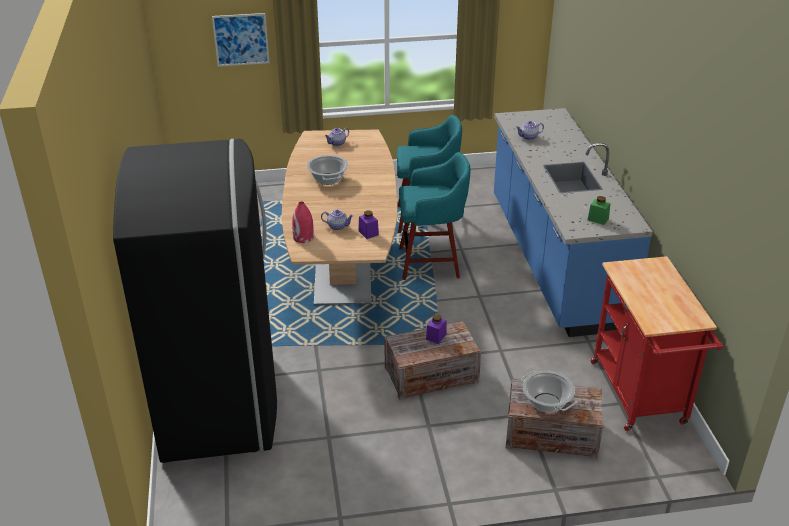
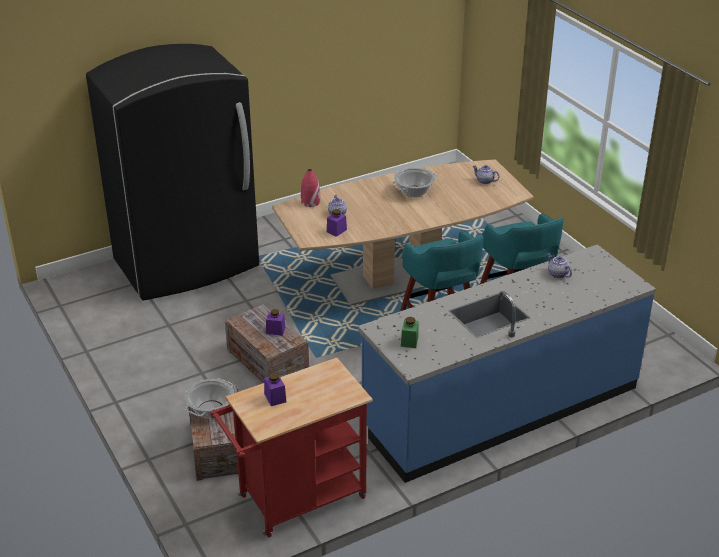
camera: 70 degrees right, 0 degrees up
(241, 39) = (511, 53): picture -> none
(655, 306) = (275, 398): none -> purple jar

